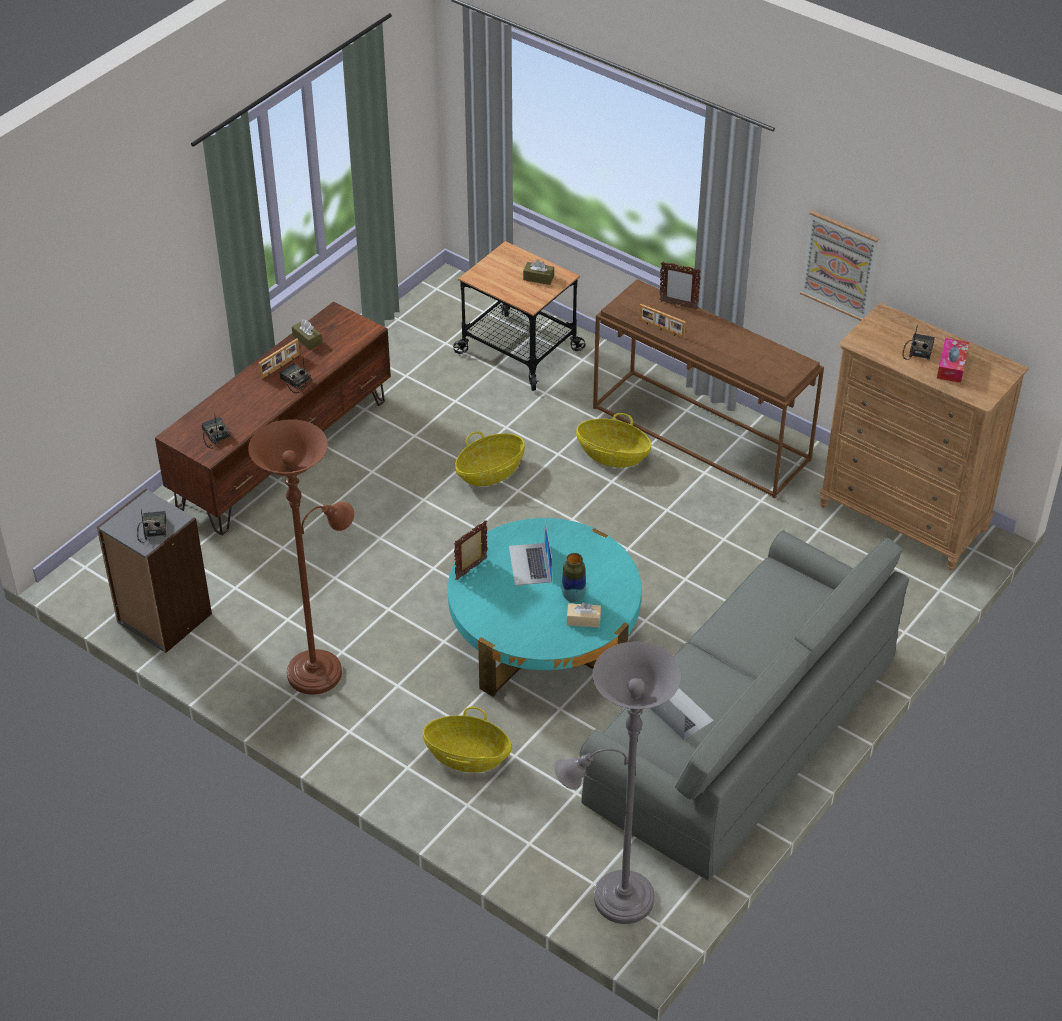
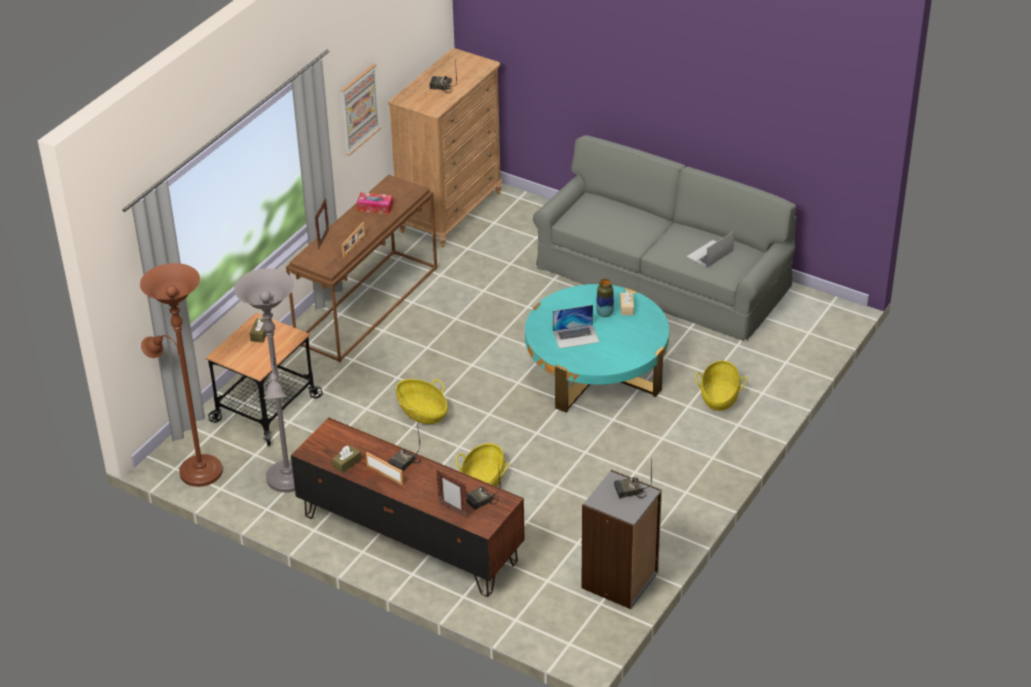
camera: 95 degrees left, 5 degrees down
(320, 669) = (655, 481): brown floor lamp -> brown floor lamp (196, 469)
(472, 569) = (587, 364): picture frame -> picture frame (452, 510)
(612, 455) = (396, 348): basket -> basket (482, 481)
(615, 899) = (817, 323): grey floor lamp -> grey floor lamp (288, 481)
(951, 366) = (455, 74): tissue box -> tissue box (375, 207)

